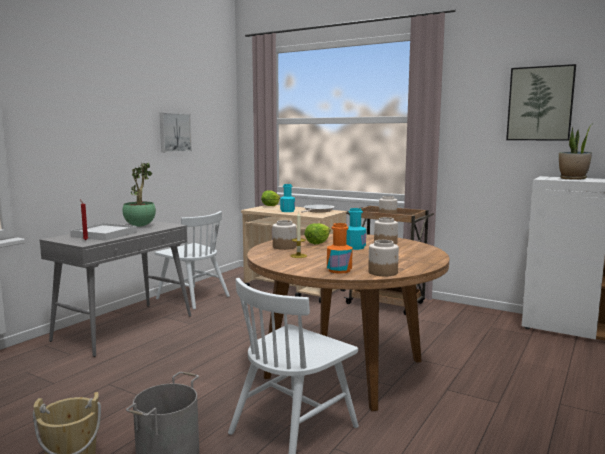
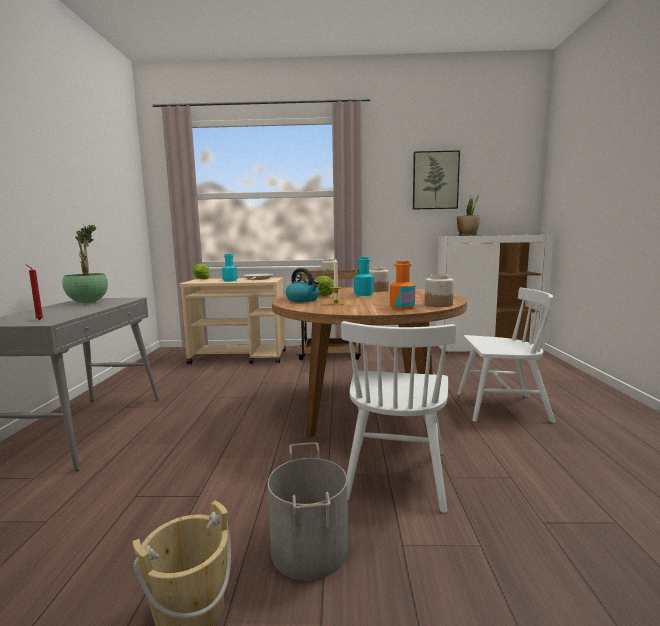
camera: 30 degrees left, 0 degrees up
(104, 234) = (56, 313): white tray -> none
(174, 132) = (91, 200): picture -> none
(193, 297) = (139, 382): white chair -> white chair (501, 407)
(284, 247) = (303, 300): jar -> kettle

